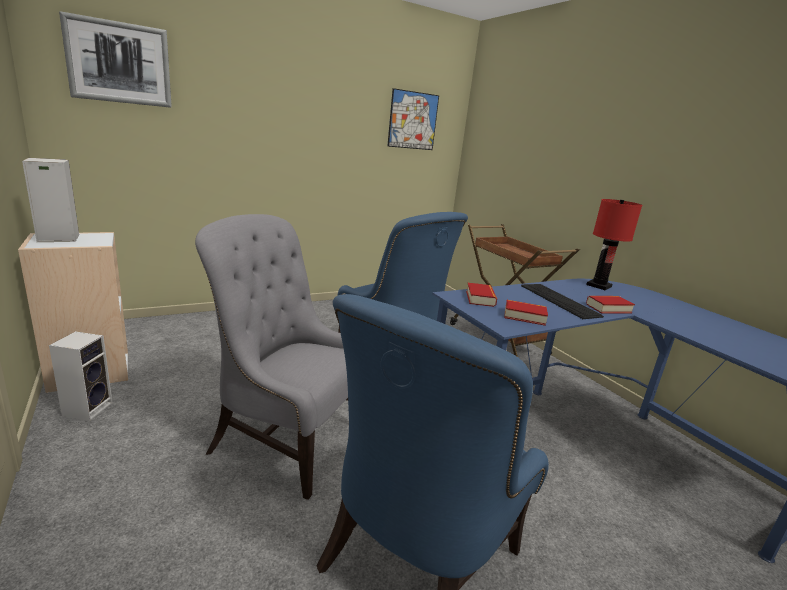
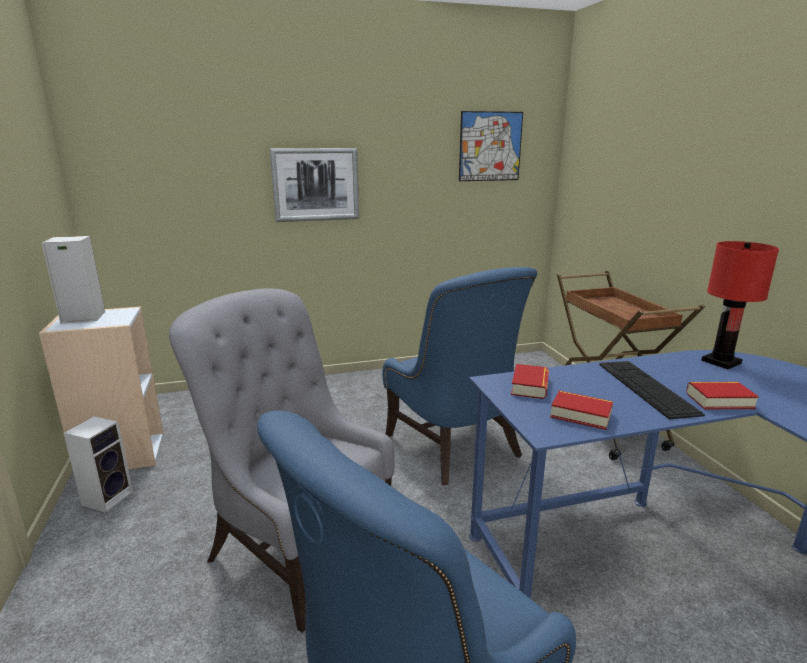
camera: 15 degrees right, 0 degrees up
(119, 63) = (152, 124): picture -> picture (316, 184)

